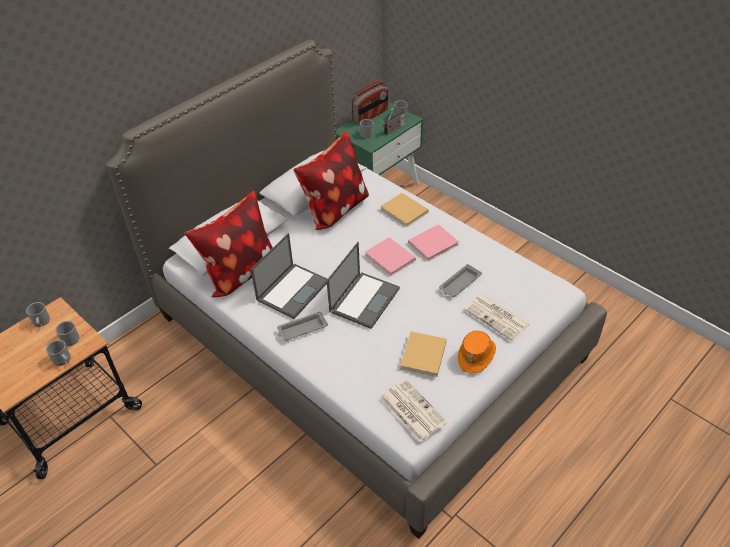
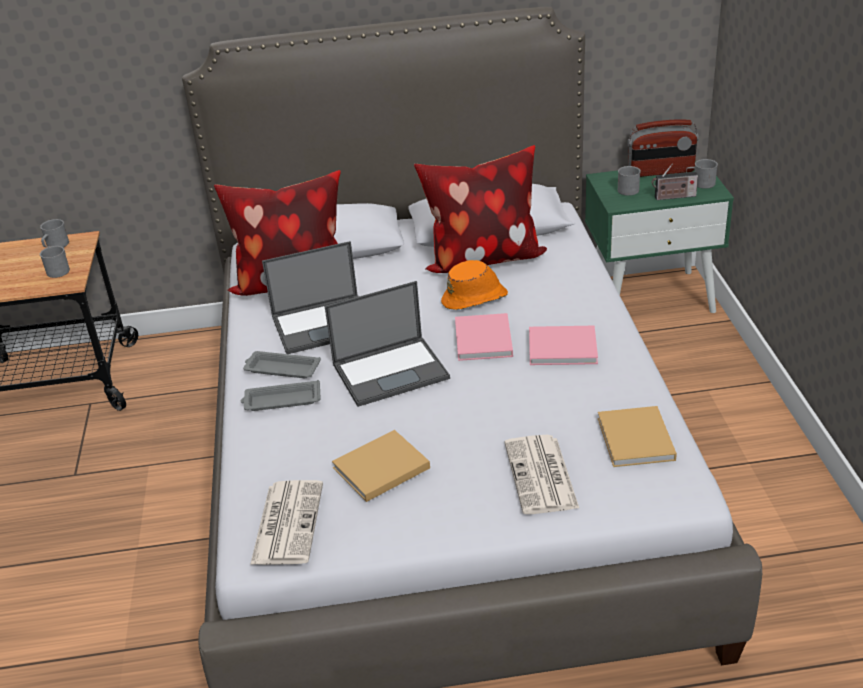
camera: 40 degrees right, 10 degrees down
(63, 360) = (29, 287): grey mug -> none
(405, 211) = (571, 296): beige book -> beige book (636, 441)
(459, 283) = (539, 410): grey tray -> grey tray (281, 401)
(476, 355) = (453, 506): orange hat -> orange hat (475, 298)

